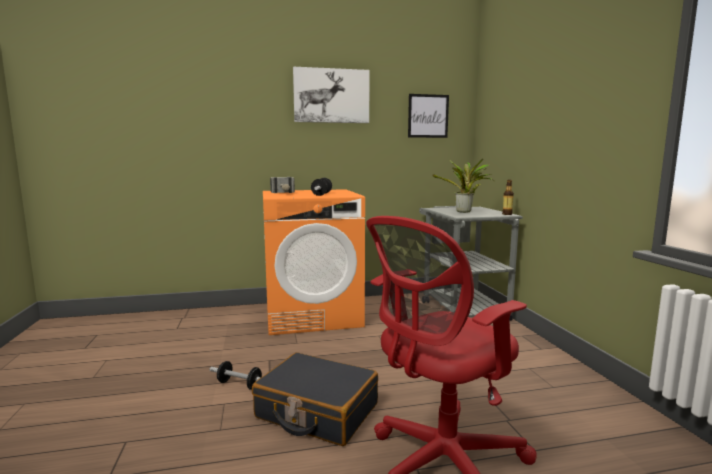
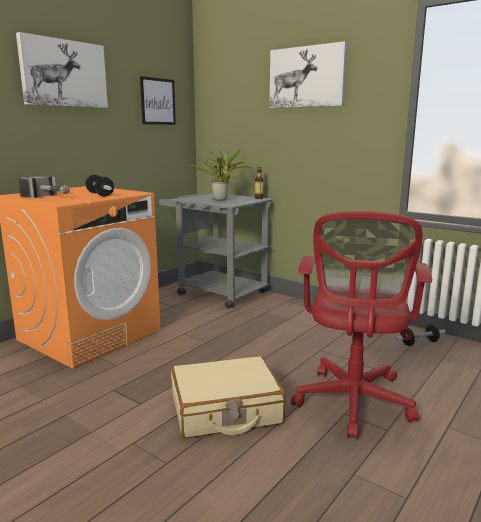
camera: 40 degrees left, 5 degrees up
(239, 385) = (120, 422): dumbbell -> dumbbell (419, 343)
(316, 411) = (225, 410): black suitcase -> beige suitcase
(563, 75) = (307, 77): none -> picture

